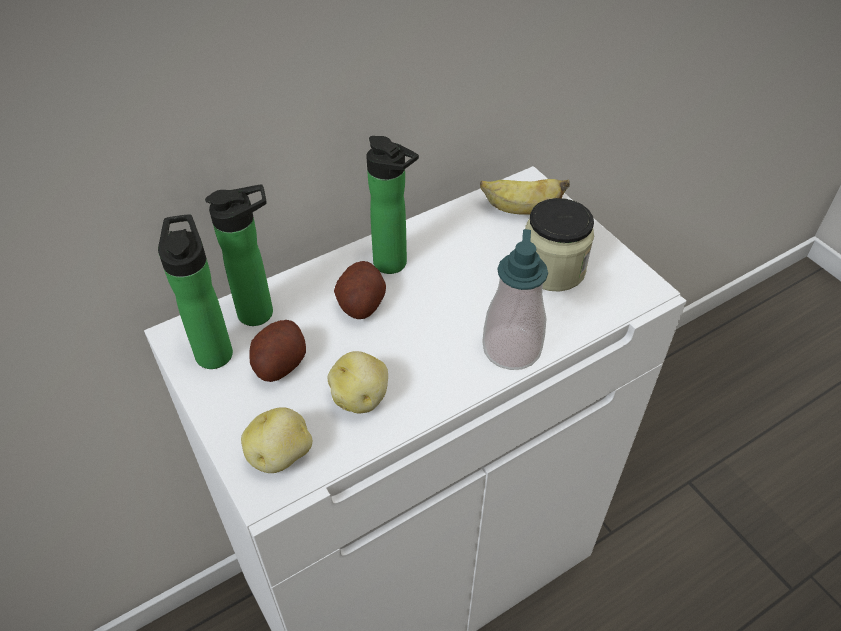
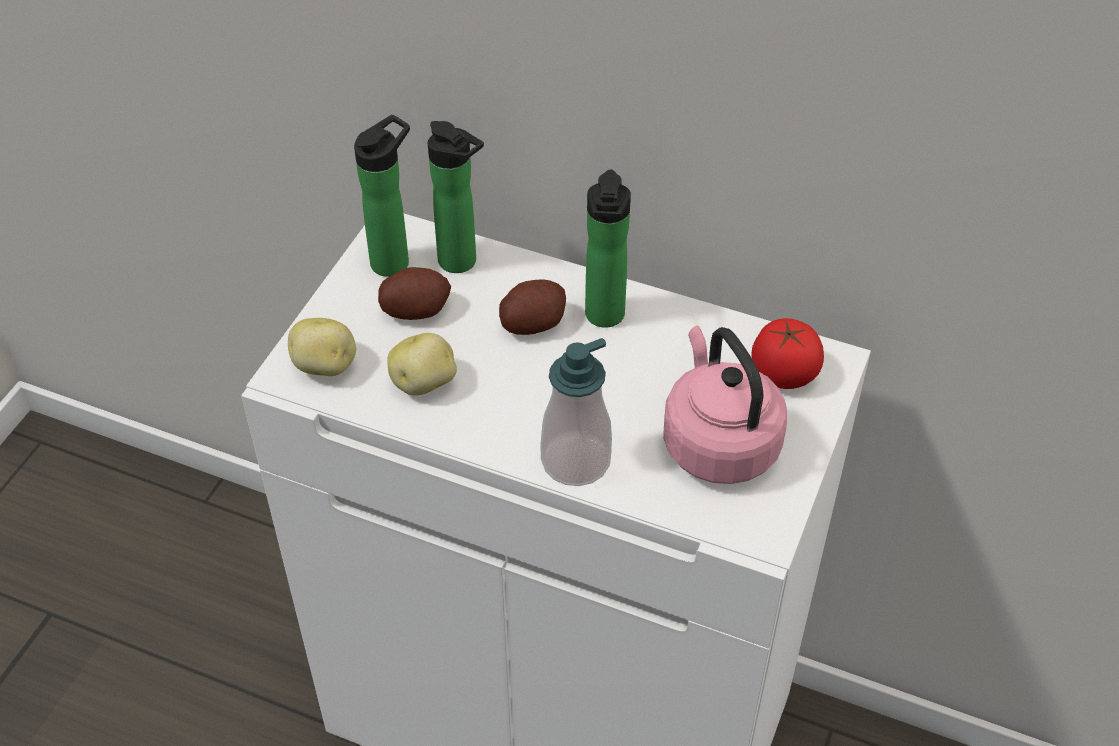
camera: 55 degrees right, 0 degrees up
(520, 210) = (783, 374): banana -> tomato
(552, 269) = (717, 442): jar -> pink kettle

